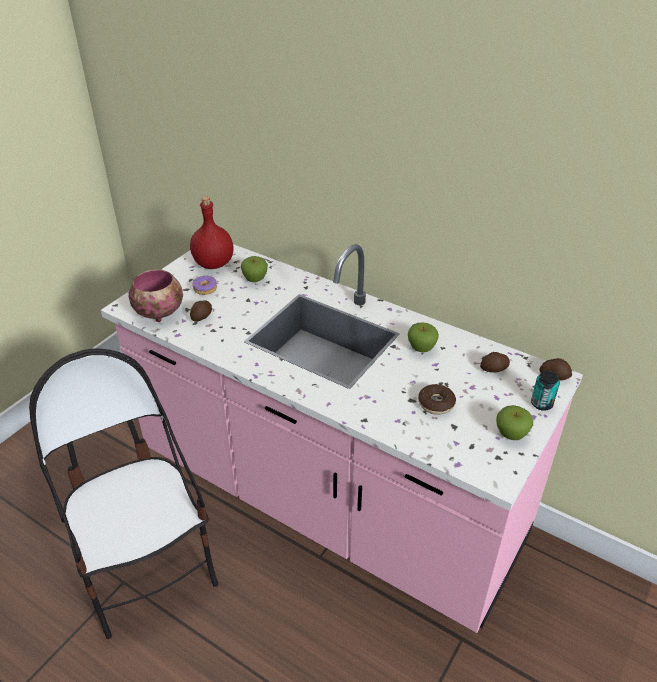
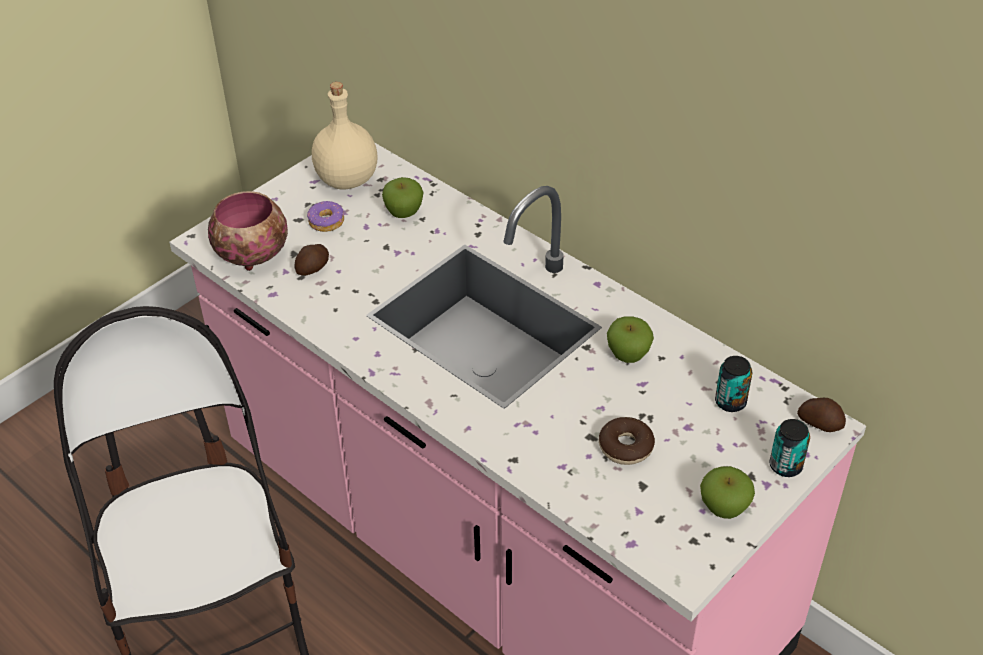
camera: 10 degrees right, 5 degrees up
(213, 263) = (347, 179): red bottle -> beige bottle
(494, 369) = (730, 402): potato -> can

